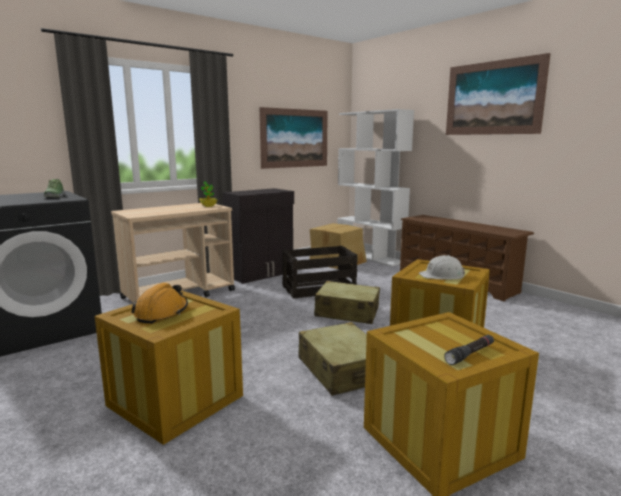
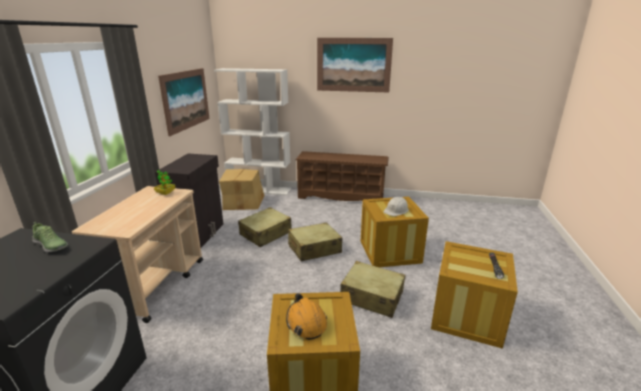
camera: 40 degrees left, 10 degrees up
(319, 288) = (266, 233): crate -> beige suitcase

